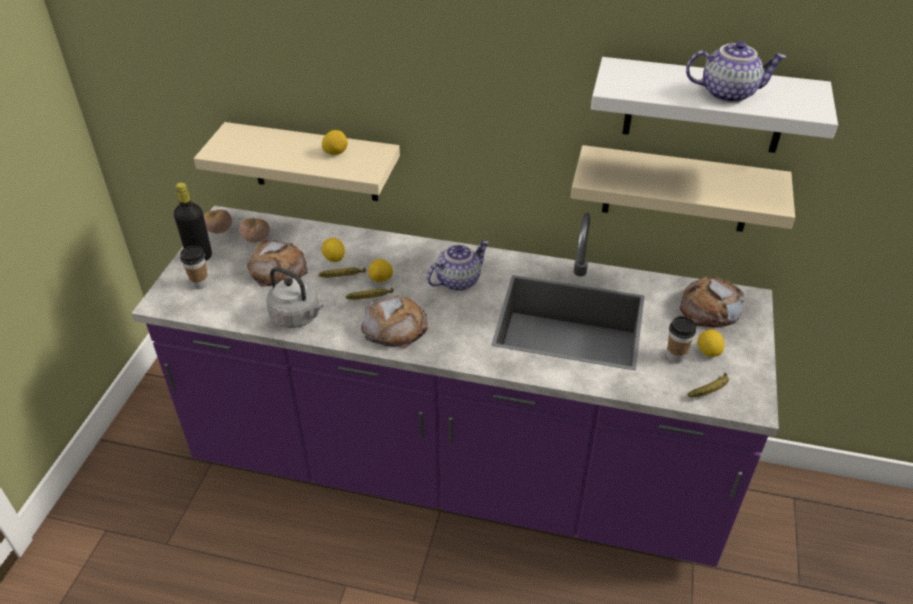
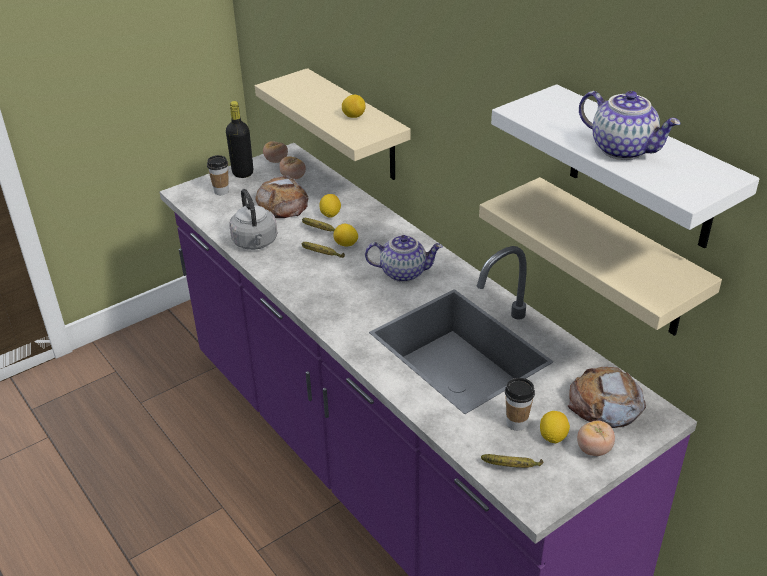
camera: 40 degrees right, 5 degrees down
(395, 327) = (314, 283): bread -> none
(741, 346) = (594, 449): none -> tomato

